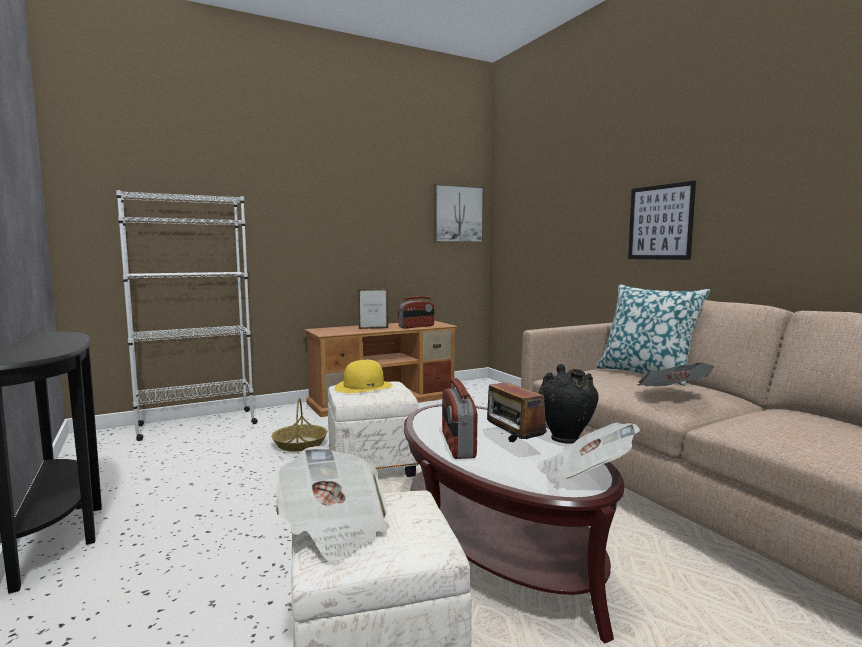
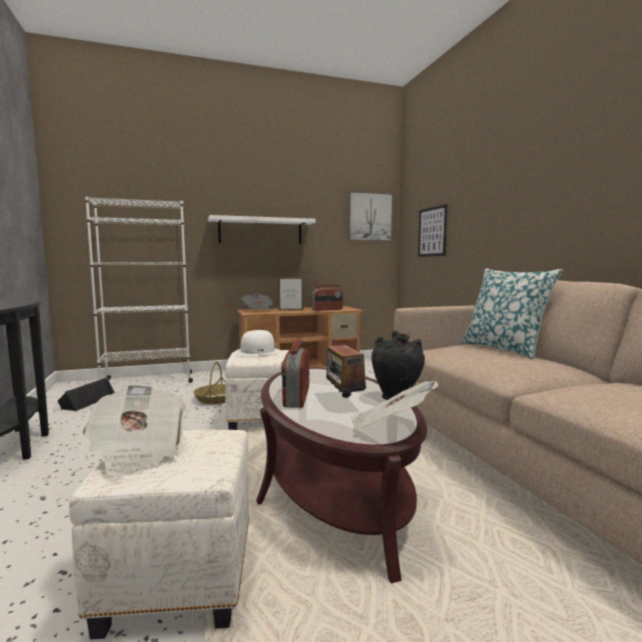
camera: 10 degrees right, 0 degrees up
(129, 458) = (87, 401): none -> black speaker
(332, 232) = (260, 231): none -> white shelf
(364, 386) = (257, 352): yellow hat -> white hat
(660, 222) = (532, 213): picture -> picture (432, 232)
(672, 394) = (511, 364): newspaper -> newspaper (258, 311)

